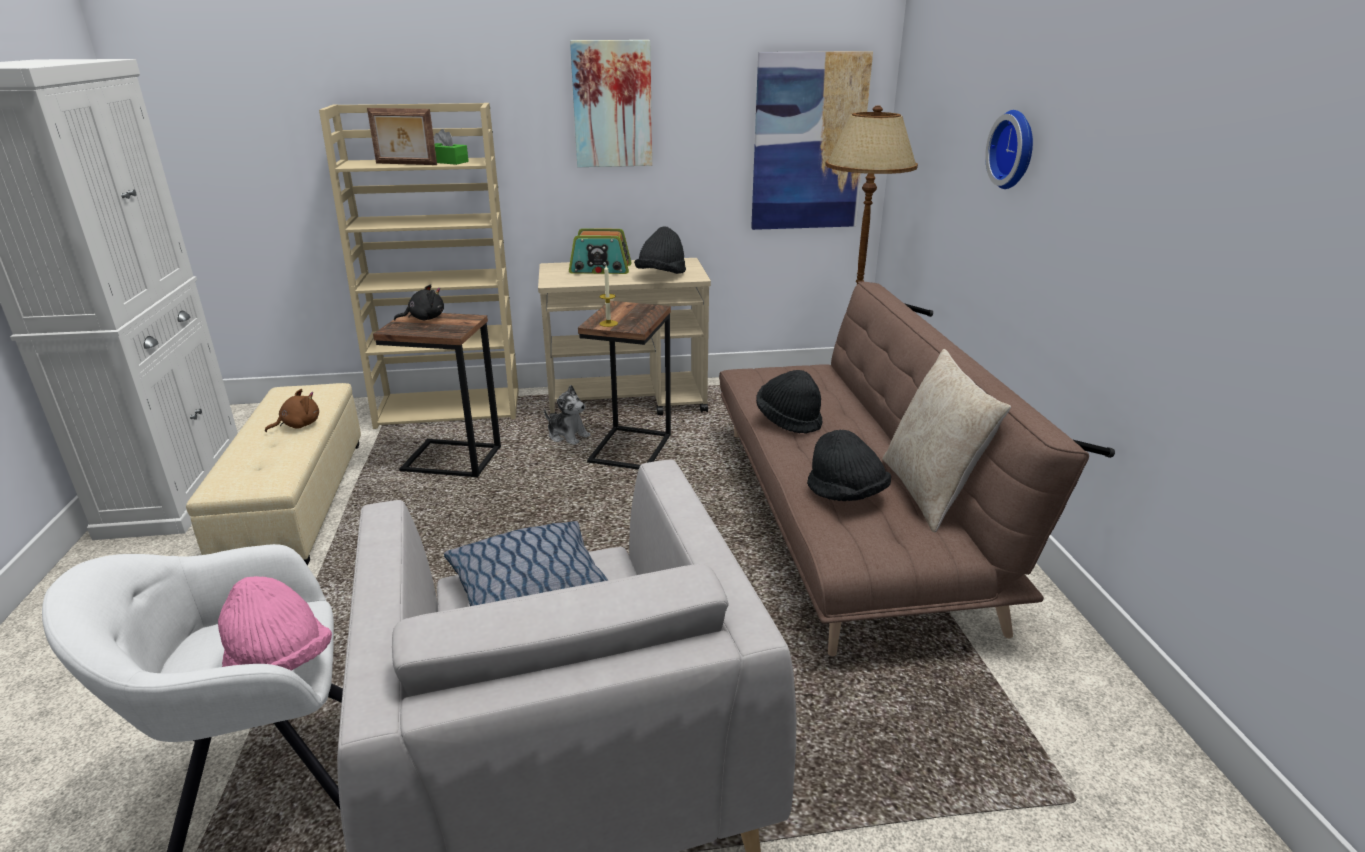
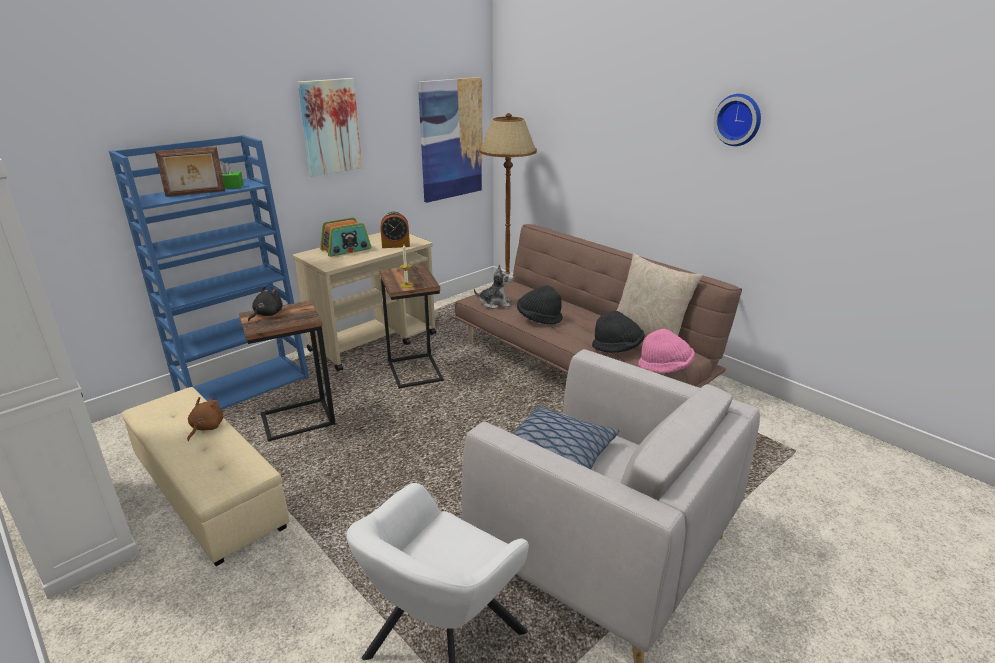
camera: 35 degrees left, 0 degrees up
(280, 663) = (480, 549): pink hat -> pink hat (665, 367)
(451, 408) = (245, 386): beige bookcase -> blue bookcase
(568, 436) = (362, 376): plush toy -> plush toy (495, 303)
(661, 275) = (396, 245): black hat -> alarm clock
(1015, 149) = (621, 136): wall clock -> wall clock (738, 119)

